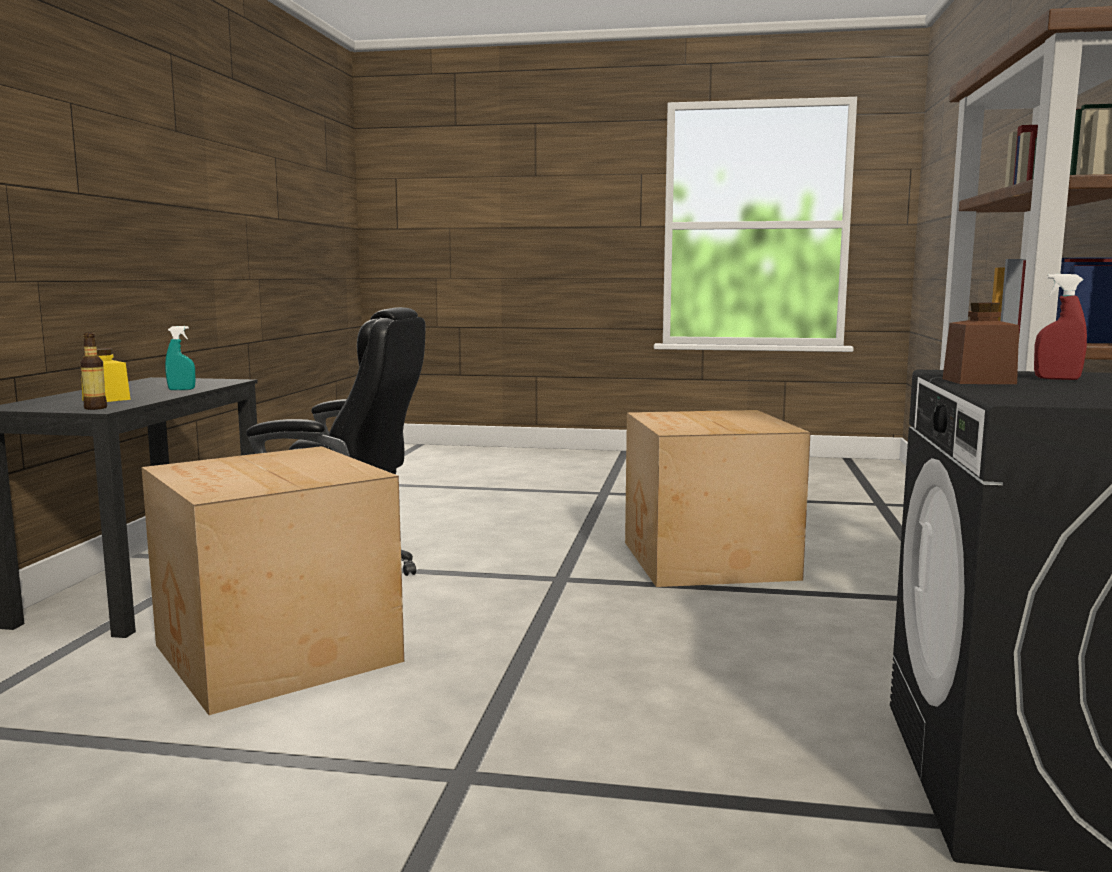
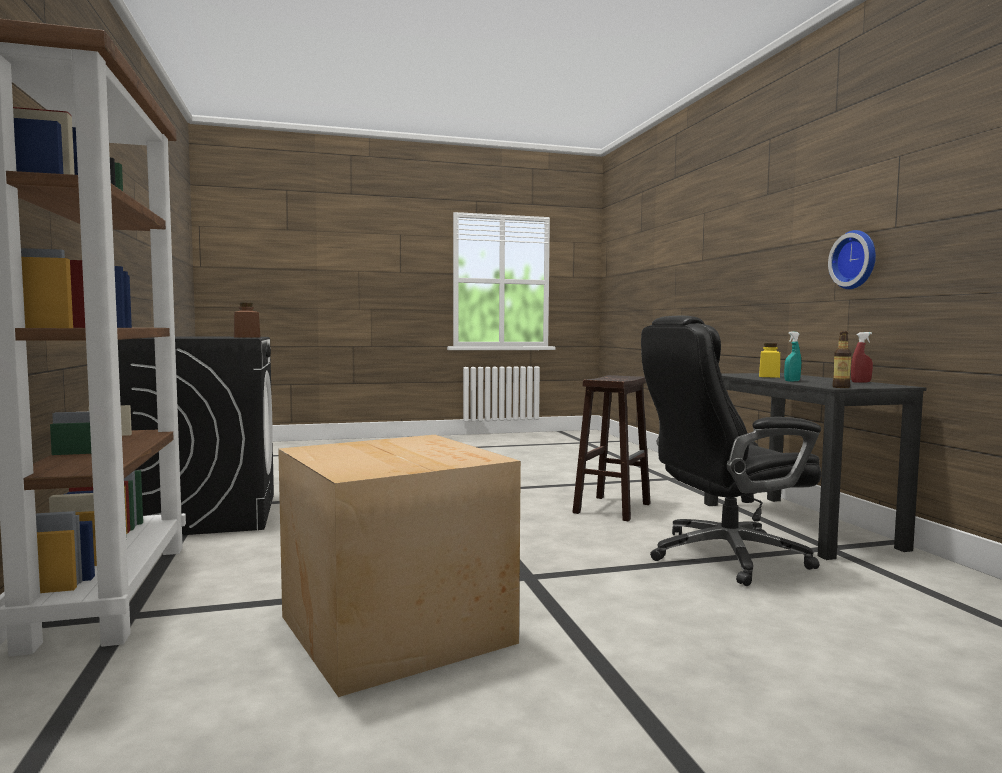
camera: 155 degrees right, 5 degrees down
(46, 226) = (856, 260): none -> wall clock
(95, 408) = (733, 374): bottle -> bottle (841, 387)
(275, 655) = (612, 508): cardboard box -> brown stool
(1057, 379) = (204, 337): red spray bottle -> red spray bottle (861, 382)

